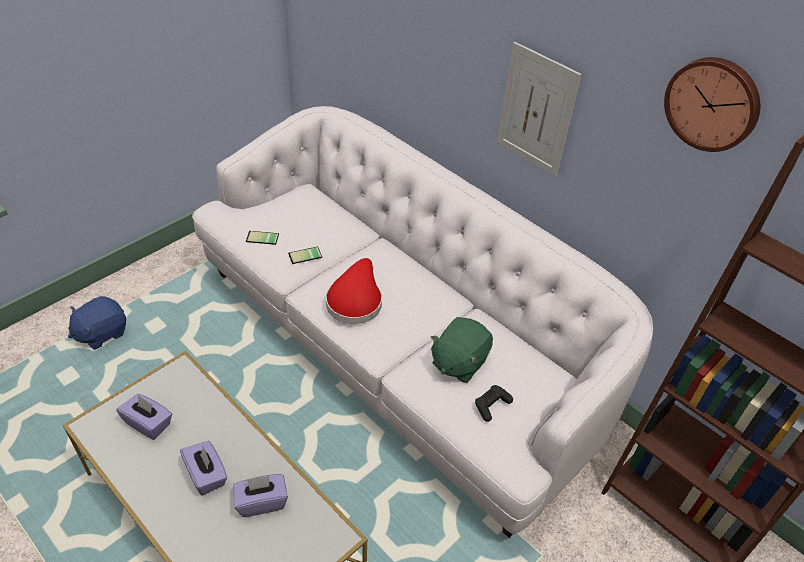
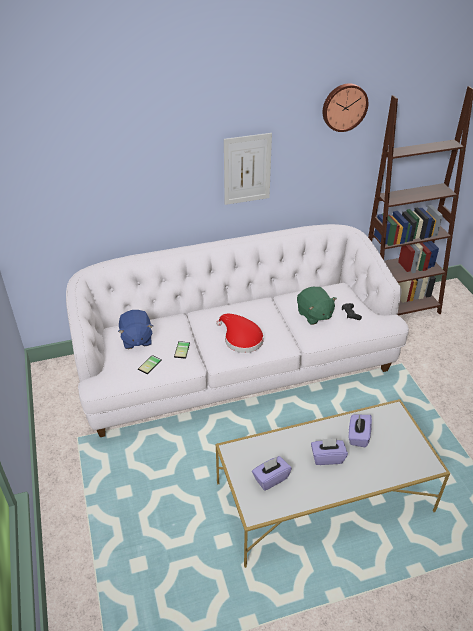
camera: 60 degrees left, 5 degrees down
(101, 333) = (106, 531): blue plush toy -> blue plush toy (136, 339)

